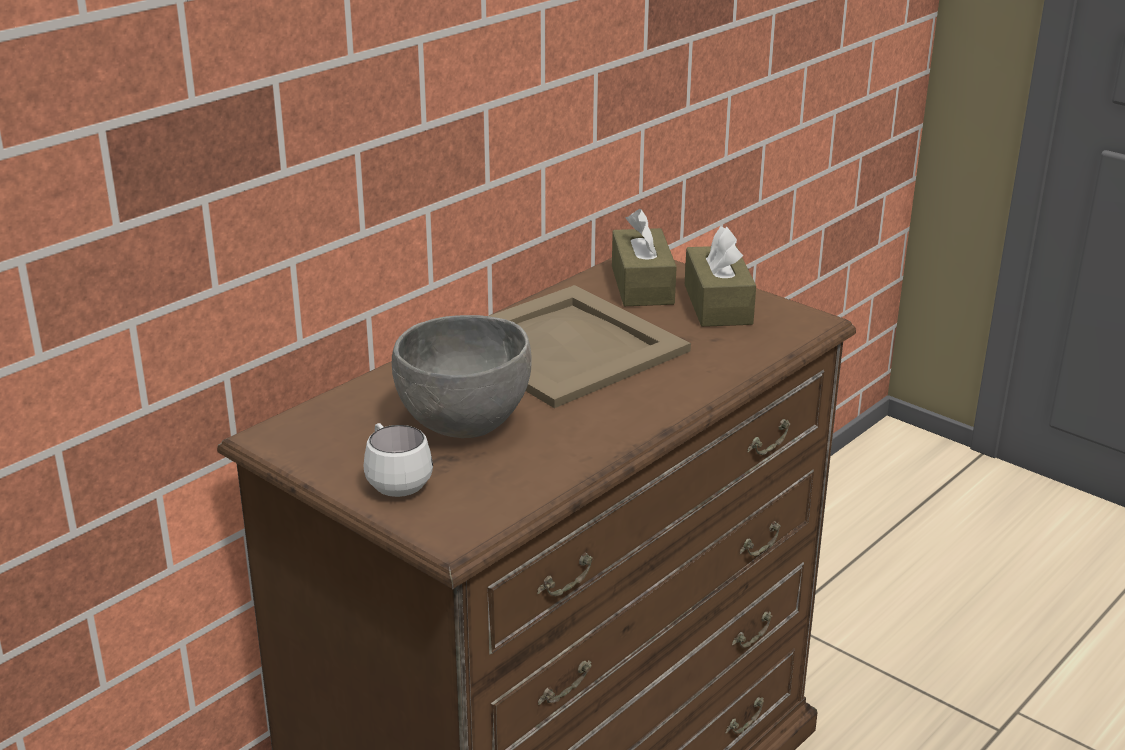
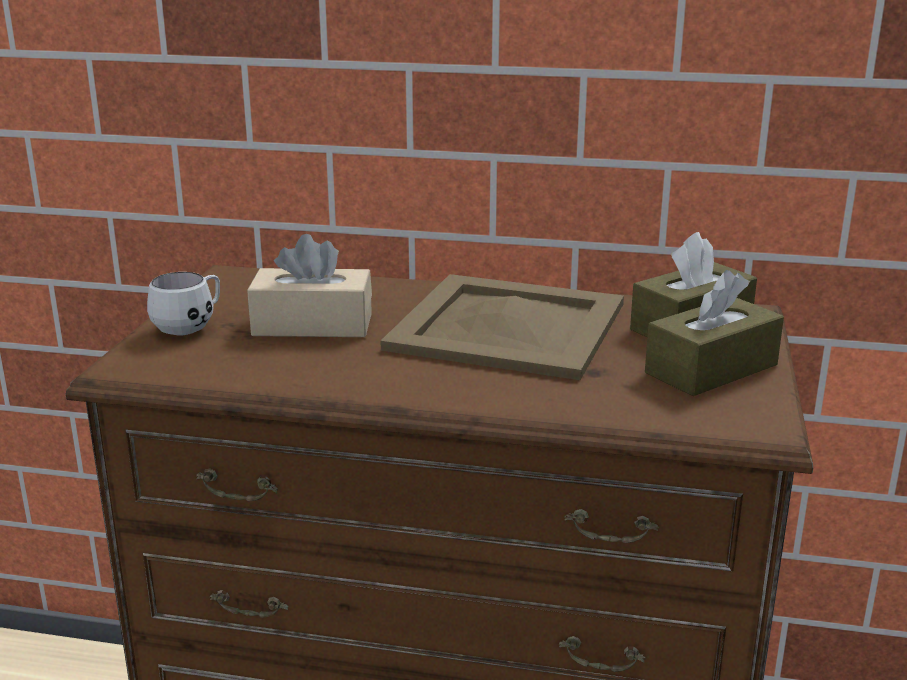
camera: 60 degrees right, 5 degrees down
(464, 423) = (312, 325): grey bowl -> beige tissue box

